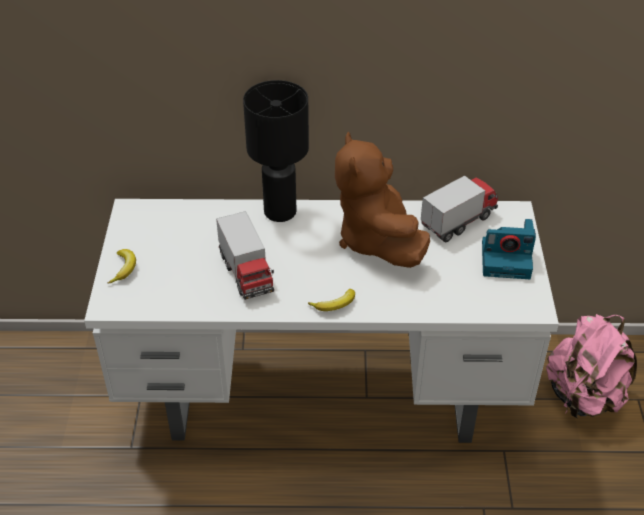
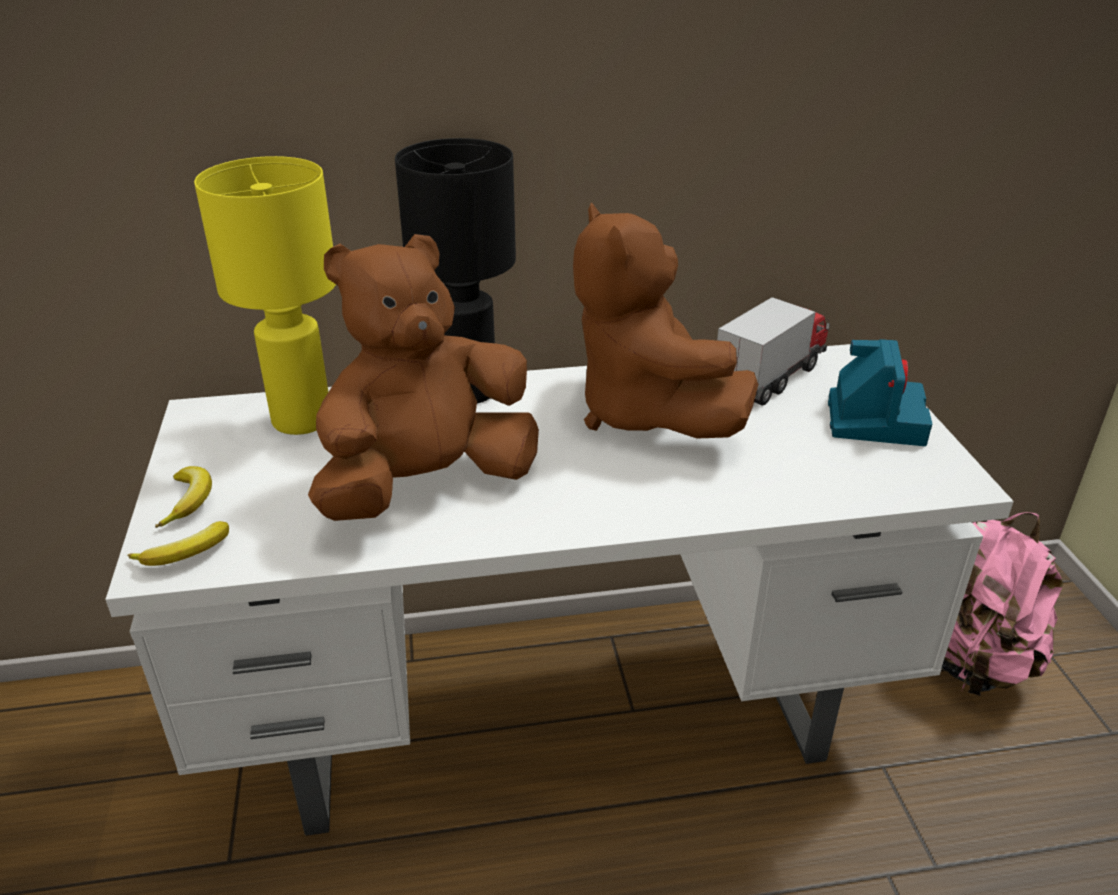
camera: 10 degrees left, 10 degrees down
(186, 222) = (303, 420): none -> yellow table lamp
(246, 273) = (427, 484): toy truck -> brown plush toy
(335, 305) = (606, 516): banana -> banana (186, 554)
(507, 259) = (874, 418): camera -> camera turned 75 degrees counterclockwise

